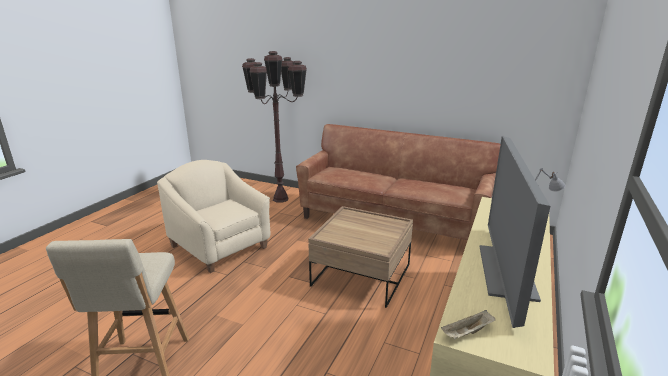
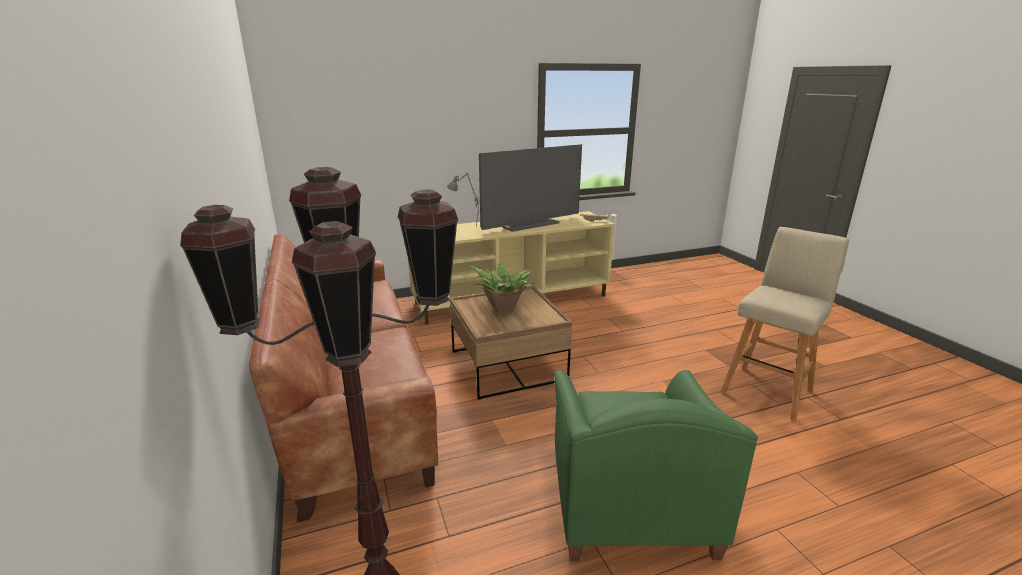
camera: 135 degrees left, 0 degrees up
(220, 247) = (628, 501): beige armchair -> green armchair
(367, 229) = (503, 309): none -> potted plant

